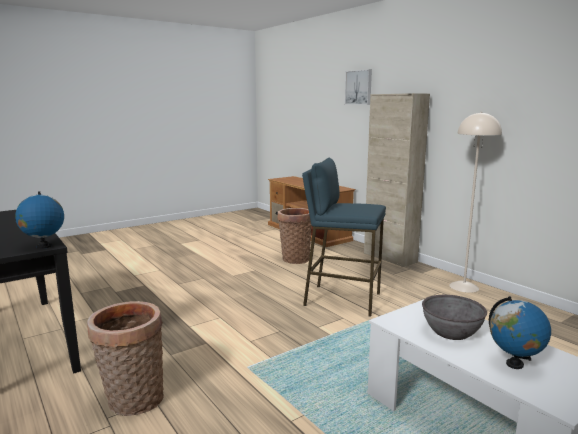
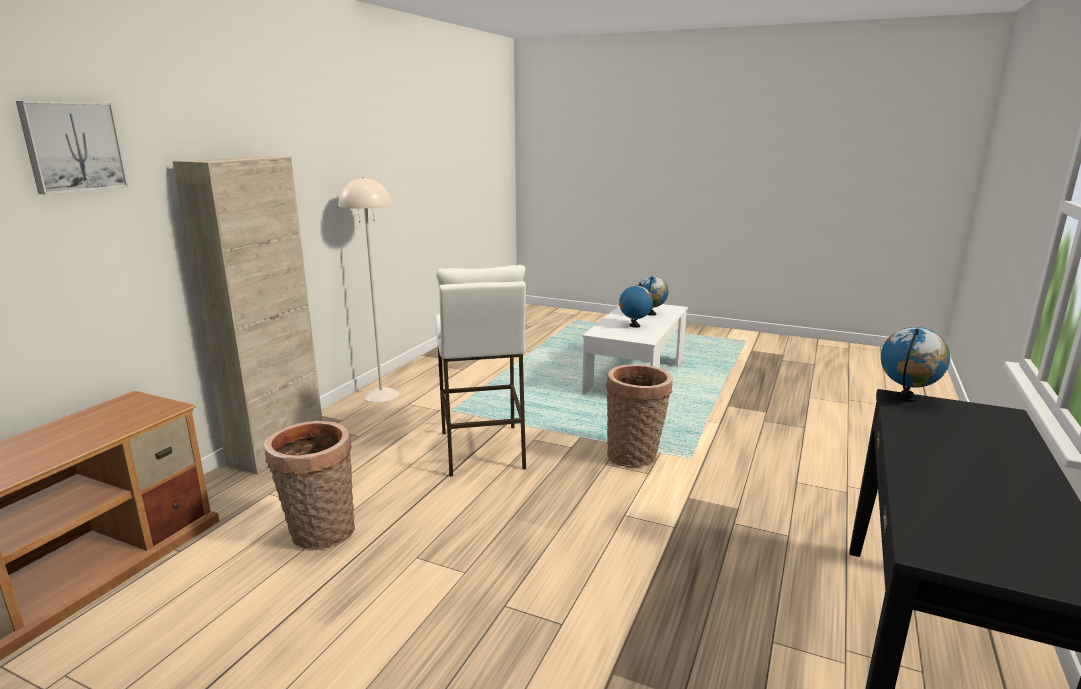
camera: 120 degrees left, 5 degrees up
(132, 401) = (815, 491): basket -> basket (635, 456)
(342, 299) = (482, 450): blue stool -> white stool
(451, 332) = (634, 326): grey bowl -> globe

